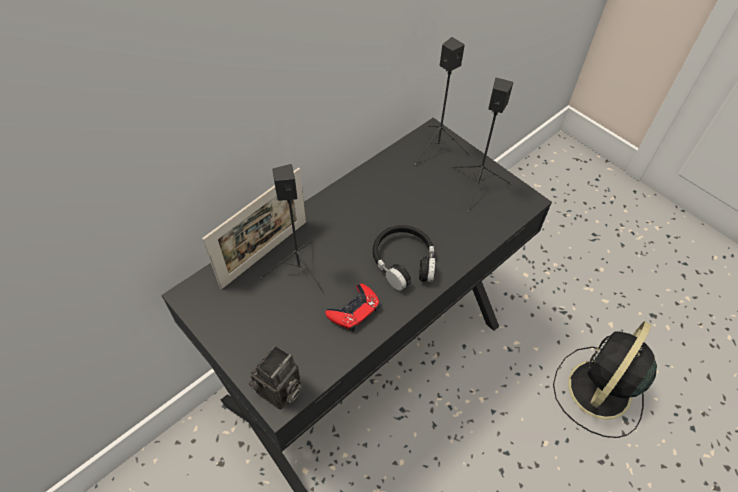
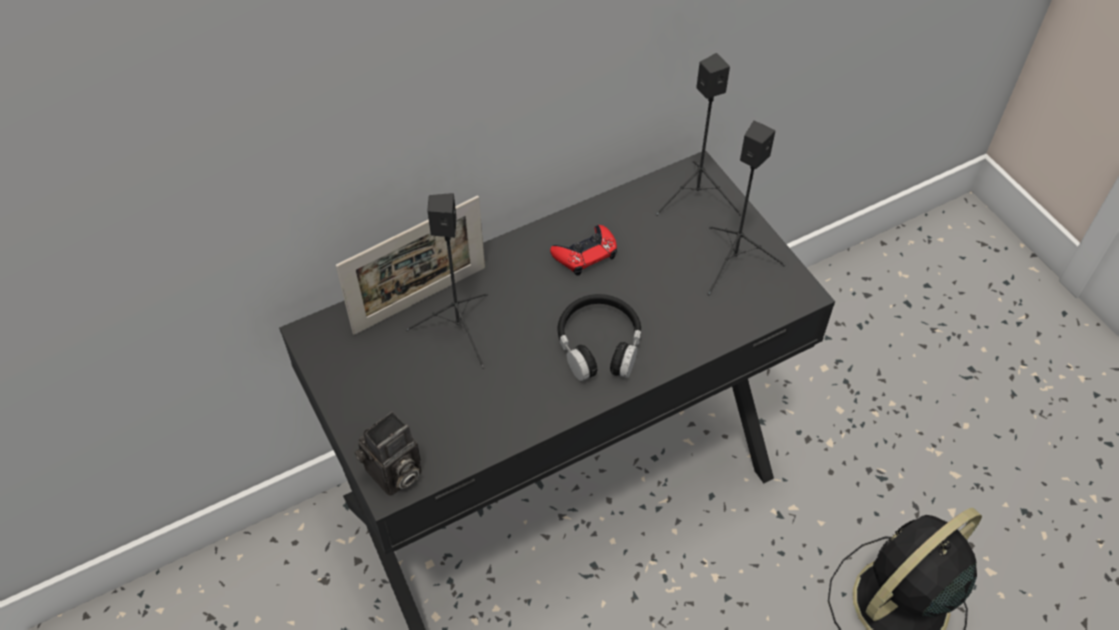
camera: 15 degrees right, 0 degrees up
(354, 310) = (514, 395): red game controller -> red game controller (585, 254)

